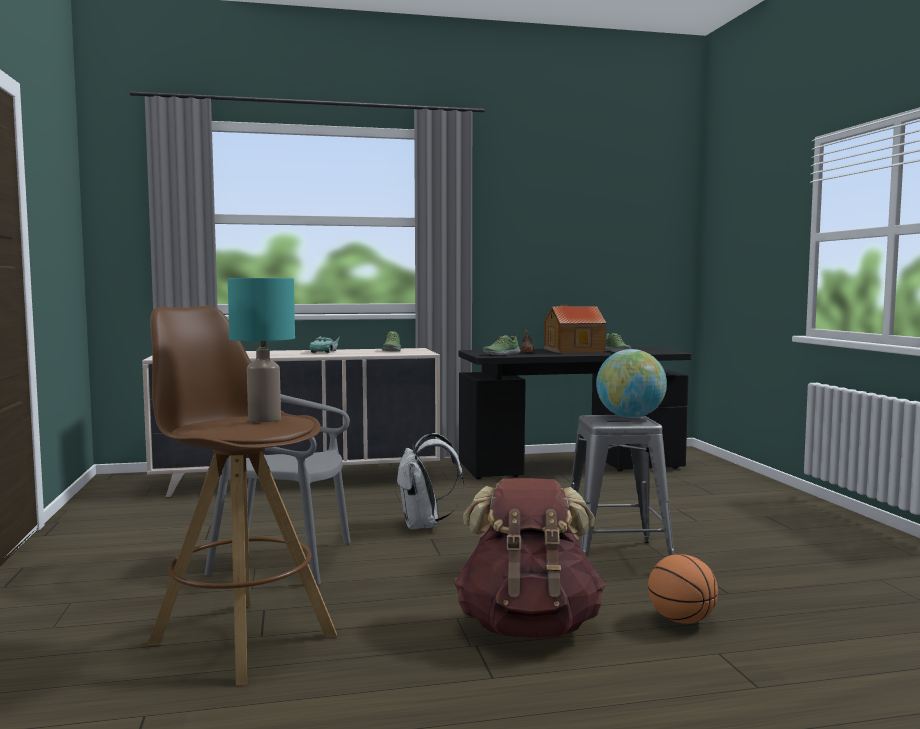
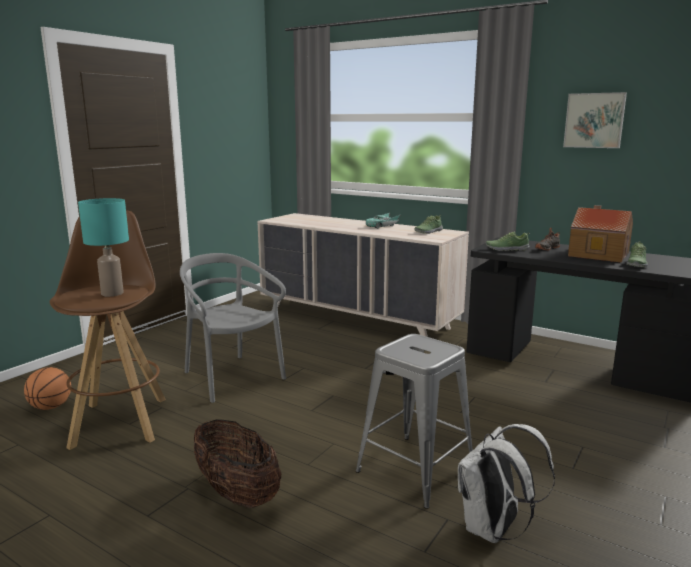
camera: 45 degrees right, 10 degrees up
(424, 525) = (352, 382): white backpack -> white backpack (493, 530)
(528, 627) = (237, 493): brown backpack -> basket
(529, 227) = (594, 120): none -> picture
(630, 417) = (439, 348): globe -> none
(681, 621) = (331, 551): basketball -> basketball (51, 407)

